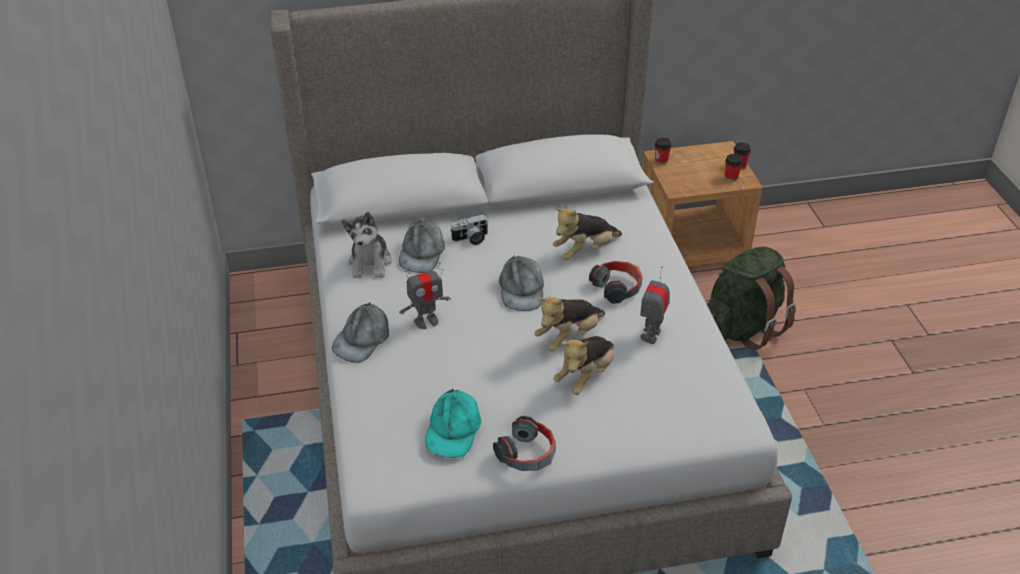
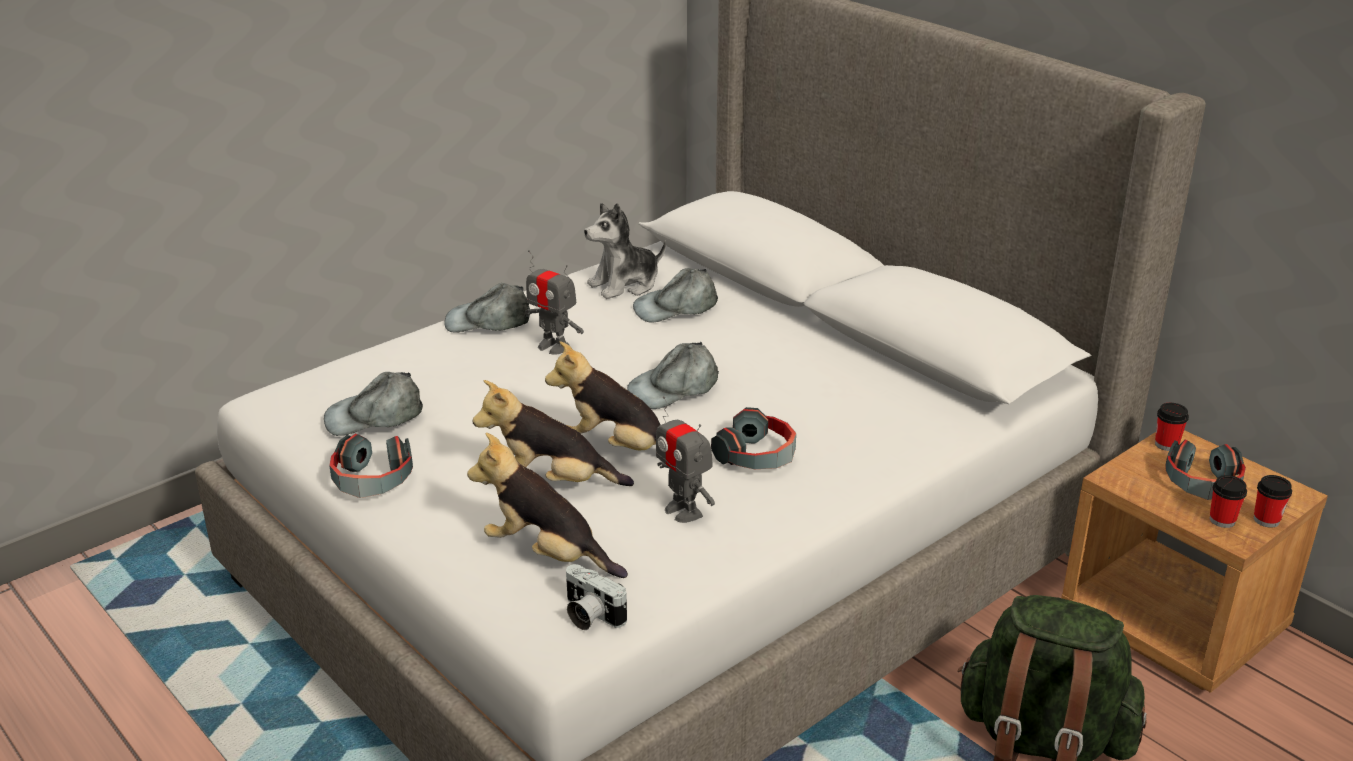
camera: 60 degrees right, 10 degrees down
(453, 429) = (374, 416): turquoise cap -> grey cap
(471, 239) = (739, 327): camera -> camera (589, 615)
(585, 251) = (809, 410): plush toy -> plush toy (547, 554)
(651, 335) = (683, 511): toy robot -> toy robot turned 120 degrees counterclockwise
(700, 168) = (1202, 484): none -> headphones

